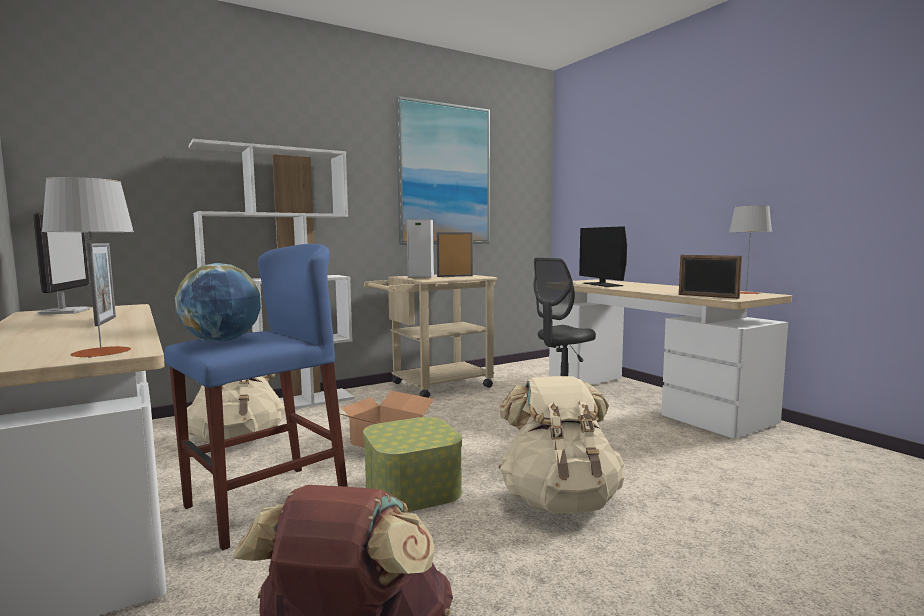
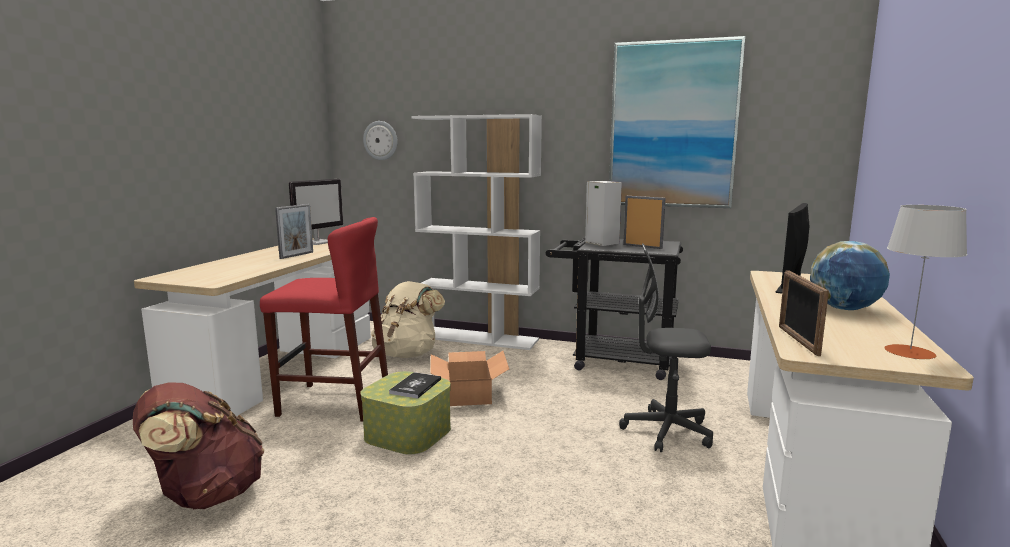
camera: 50 degrees right, 5 degrees up
(101, 352) = (210, 280): grey table lamp -> none
(109, 170) = (381, 140): none -> wall clock
(222, 341) = (306, 282): globe -> globe (844, 309)
(266, 504) = (334, 402): blue stool -> red stool
(418, 429) = (415, 386): none -> book
(433, 386) = (613, 361): beige cart -> black cart
(559, 500) = (459, 495): beige backpack -> none

